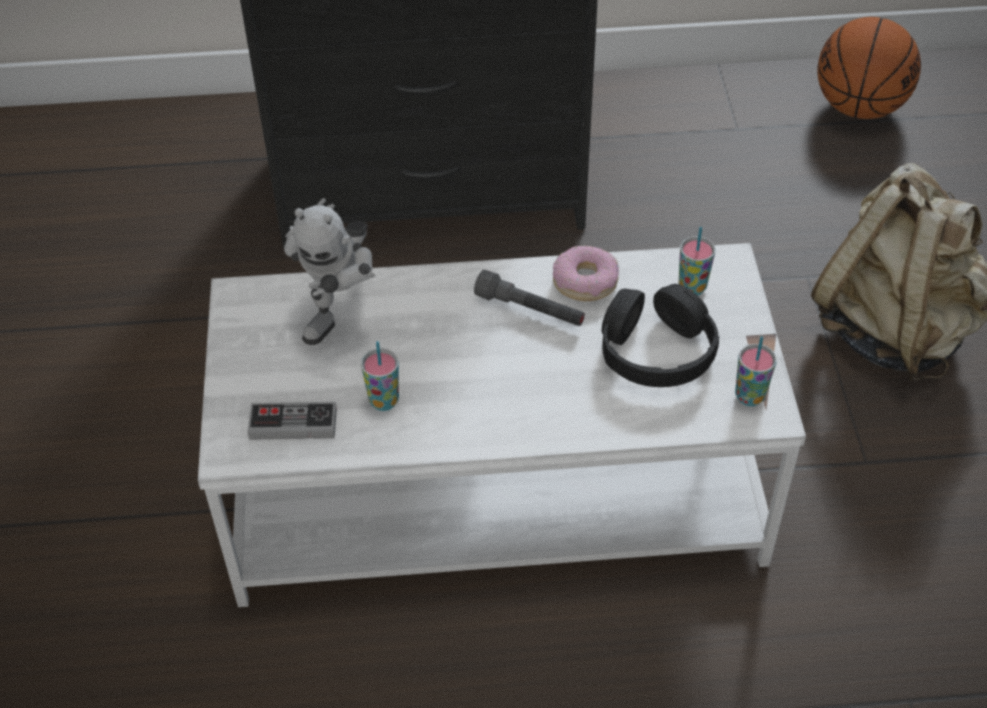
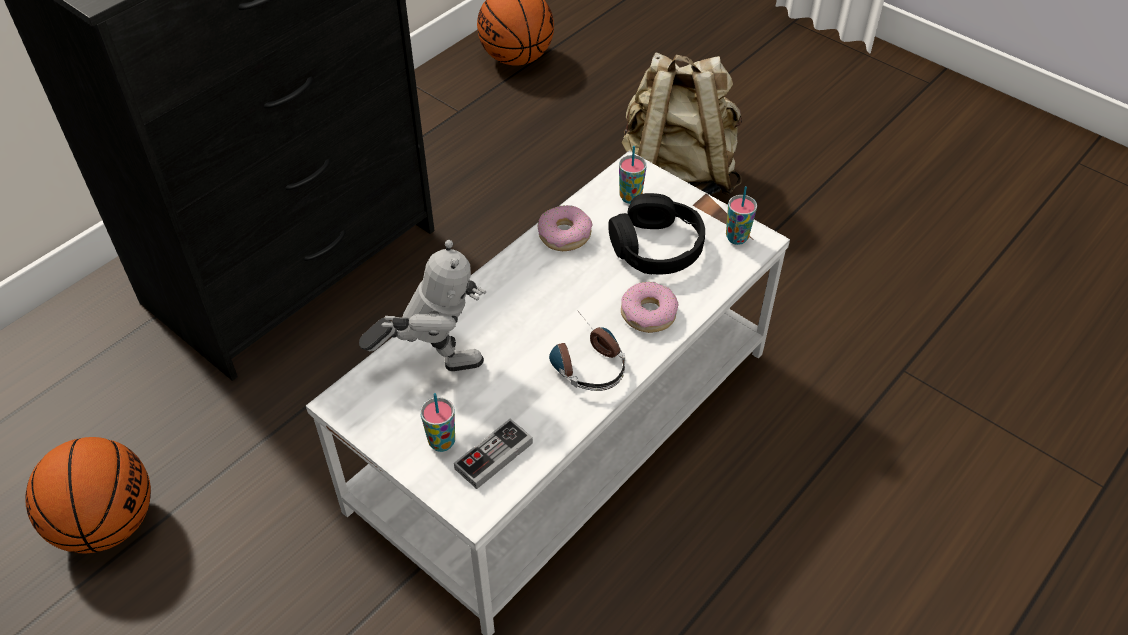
camera: 45 degrees left, 0 degrees up
(88, 297) = (107, 523): none -> basketball
(342, 313) = (434, 361): toy robot -> toy robot turned 75 degrees counterclockwise
(384, 401) = (534, 396): cup -> cup (442, 442)
(461, 403) = (584, 360): none -> headphones
(530, 310) = (553, 275): grey flashlight -> none
(570, 404) = (648, 313): none -> donut

